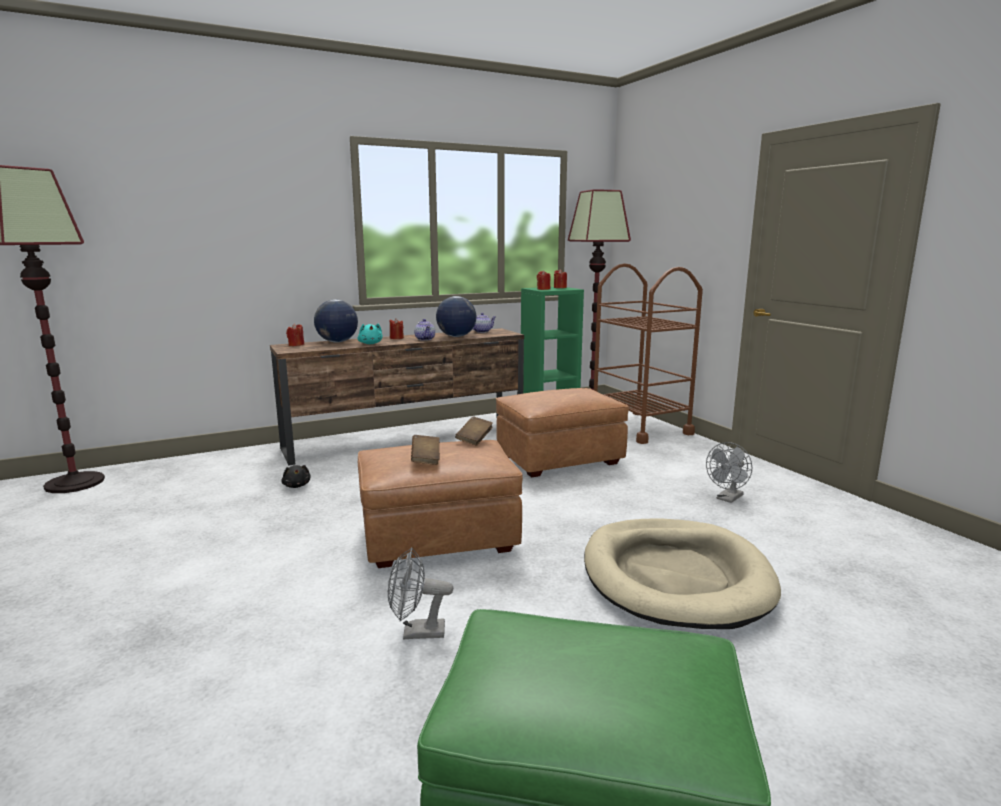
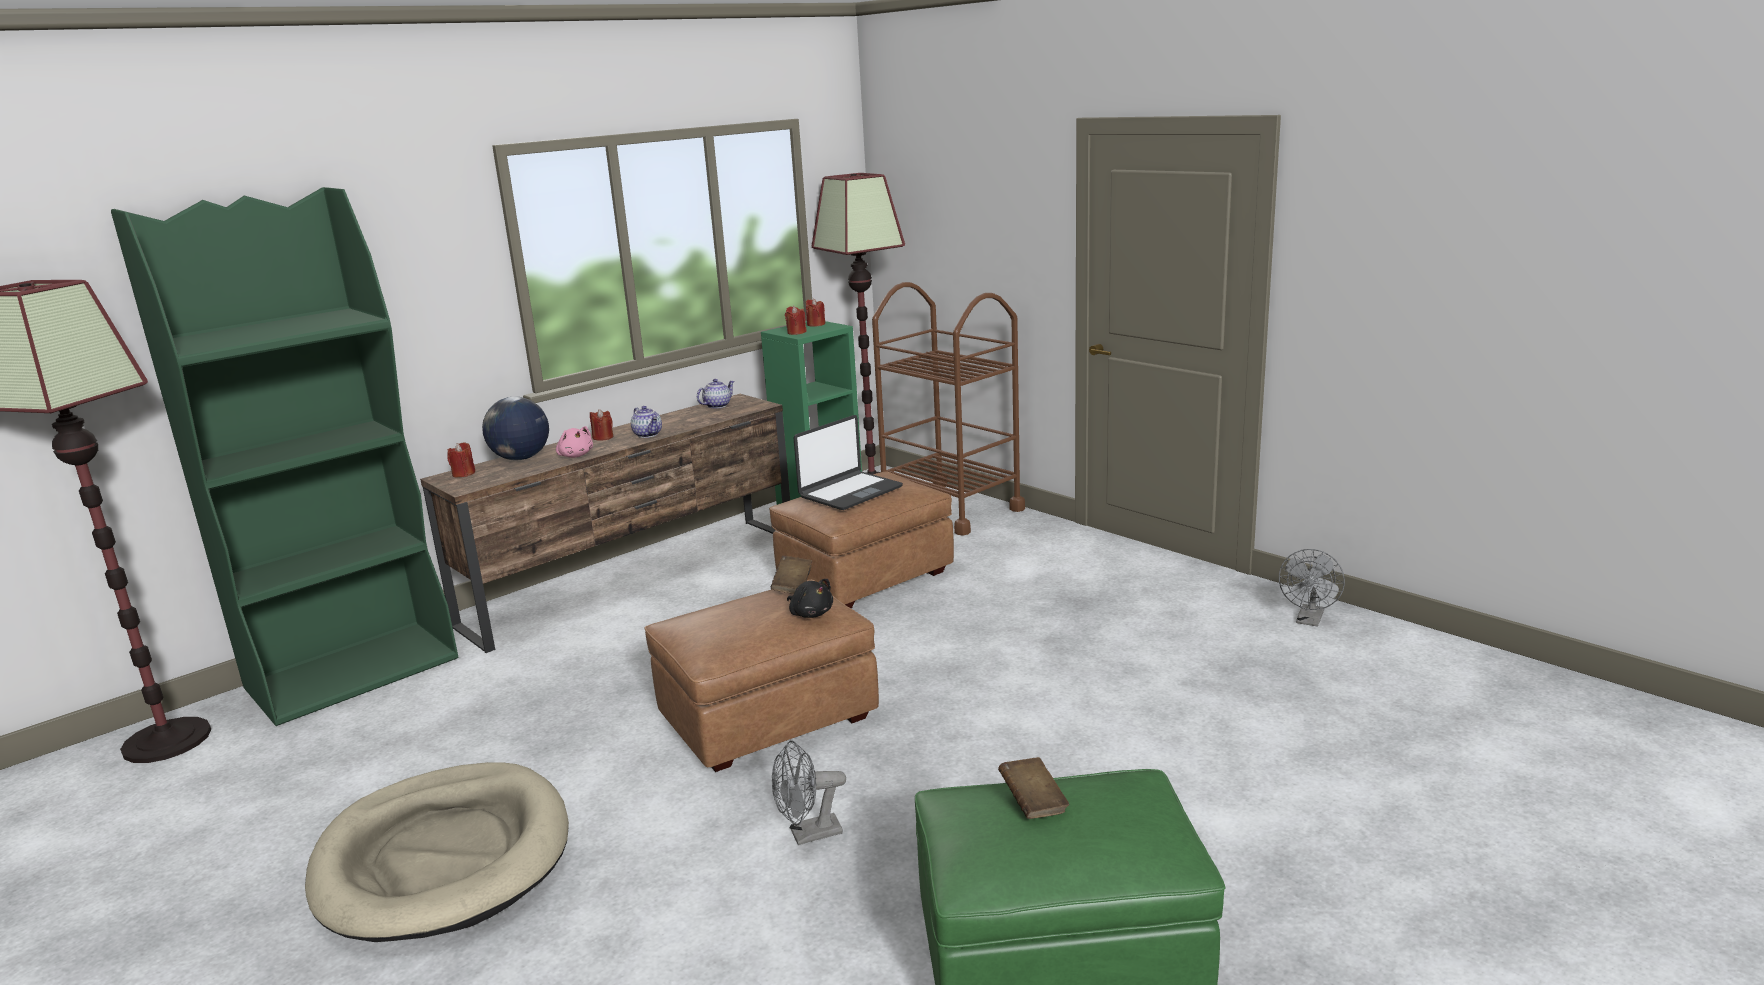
camera: 15 degrees left, 5 degrees up
(206, 463) = (354, 672): none -> green bookcase
(296, 485) = (523, 682): black plush toy -> black plush toy (810, 613)
(370, 344) = (575, 456): turquoise plush toy -> pink plush toy
(426, 459) = (752, 626): brown book -> brown book (1033, 803)
(456, 336) = (688, 422): globe -> none
(553, 393) = (850, 492): none -> laptop
(675, 577) = (1063, 712): beige dog bed -> beige dog bed (444, 858)
(728, 498) = (1092, 599): grey fan -> grey fan (1309, 620)

